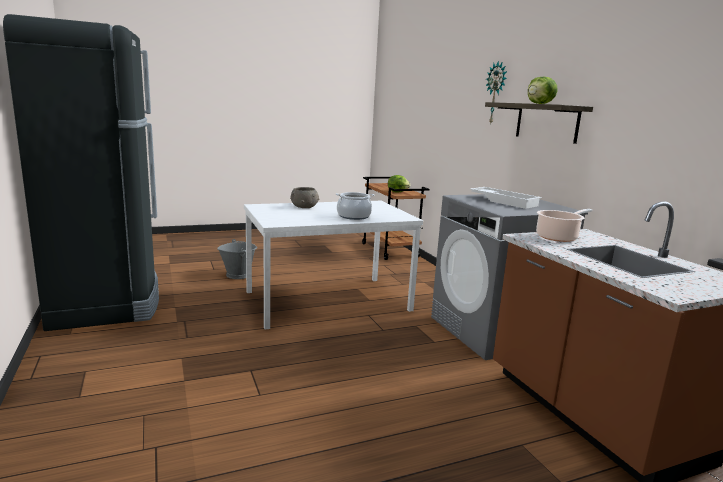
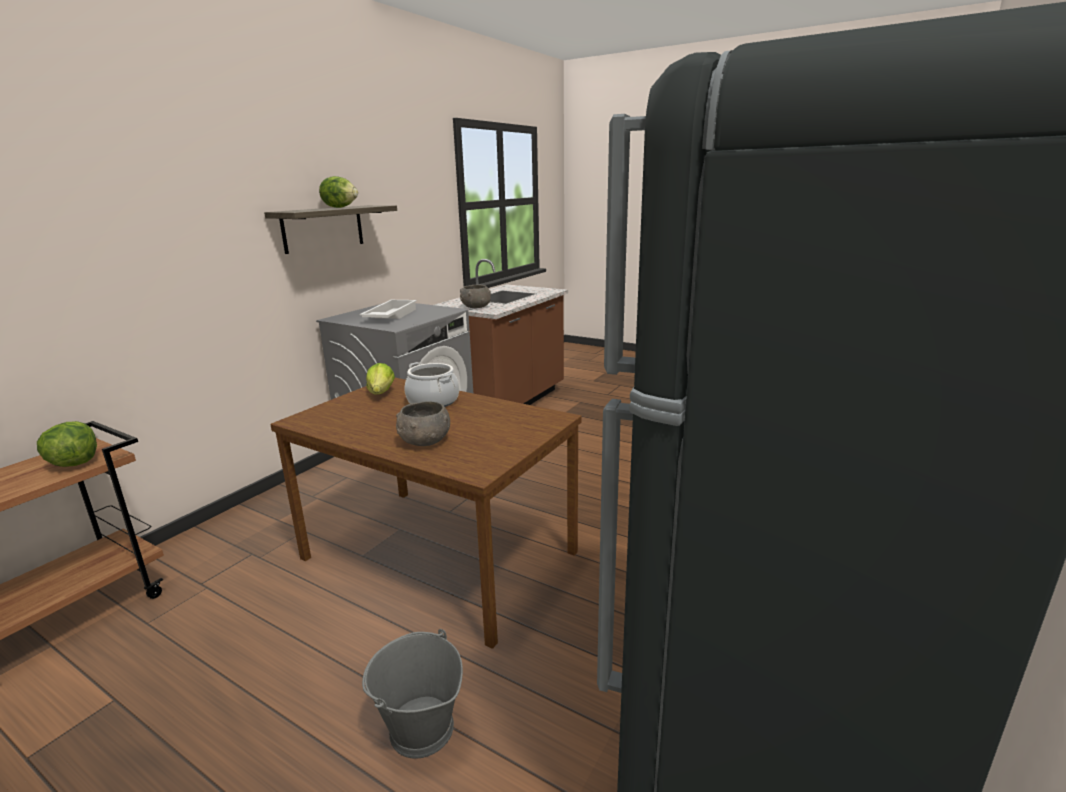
camera: 125 degrees left, 5 degrees up
(328, 300) = (436, 555): white dining table -> brown dining table
(390, 214) = (381, 393): none -> lettuce
(496, 93) = (223, 199): wall clock -> none
(558, 237) = (476, 307): cooking pot -> grey bowl

